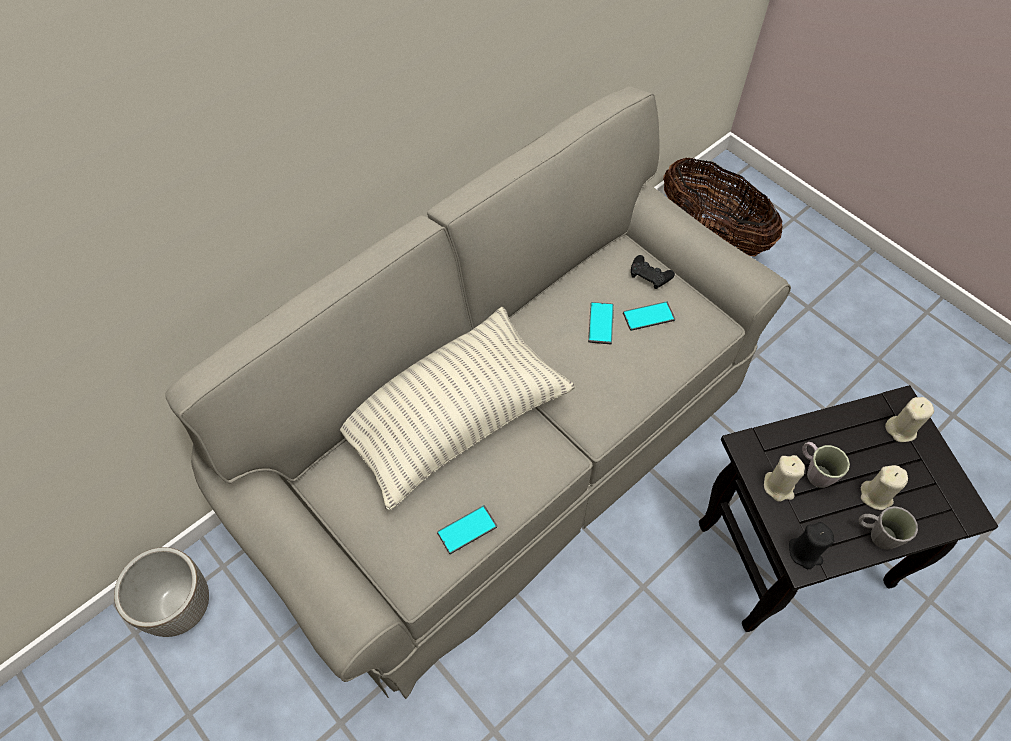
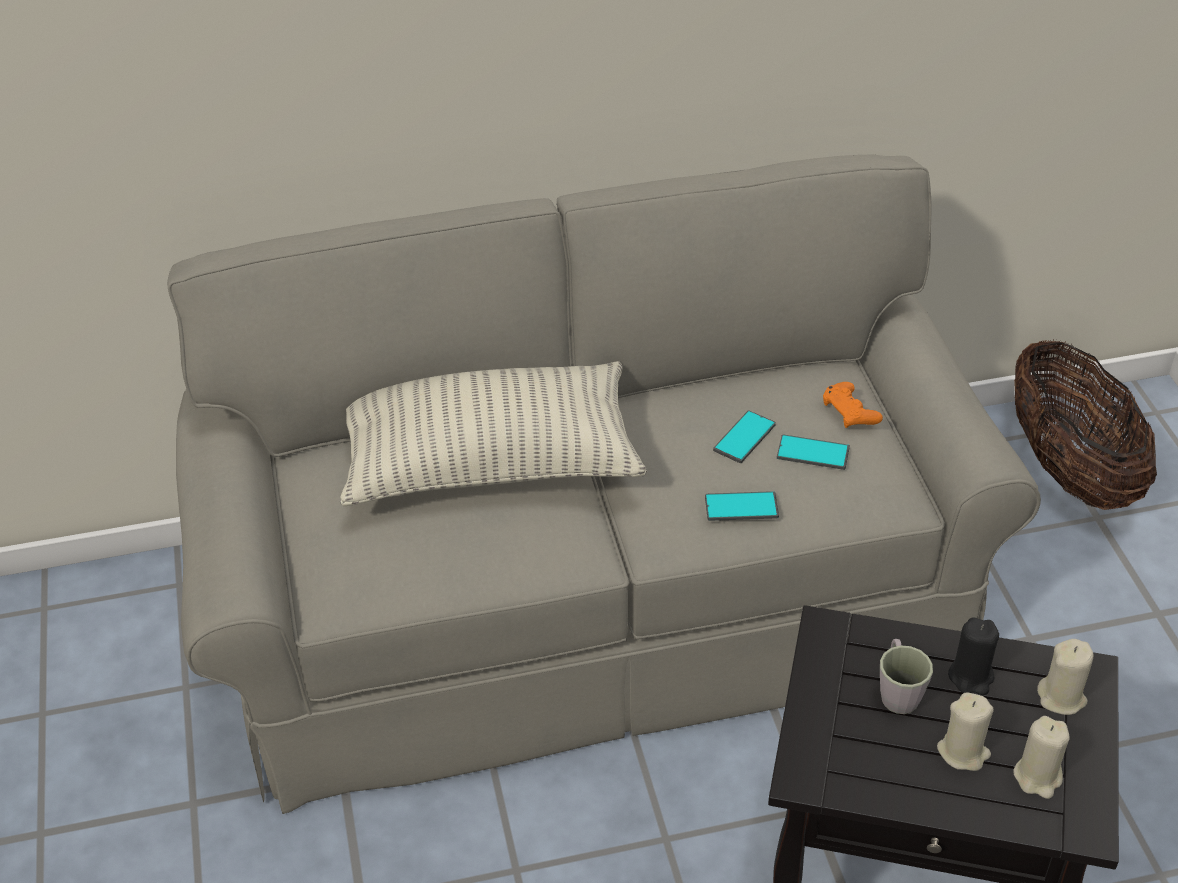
camera: 30 degrees right, 15 degrees down
(181, 606) = (108, 604): planter -> none
(467, 529) = (423, 576): phone -> phone (741, 507)
(650, 275) = (850, 411): black game controller -> orange game controller
(779, 486) = (834, 686): beige candle -> beige candle (1038, 776)
(805, 552) = (813, 767): black candle -> black candle (971, 676)
(876, 534) = (928, 792): grey mug -> none

